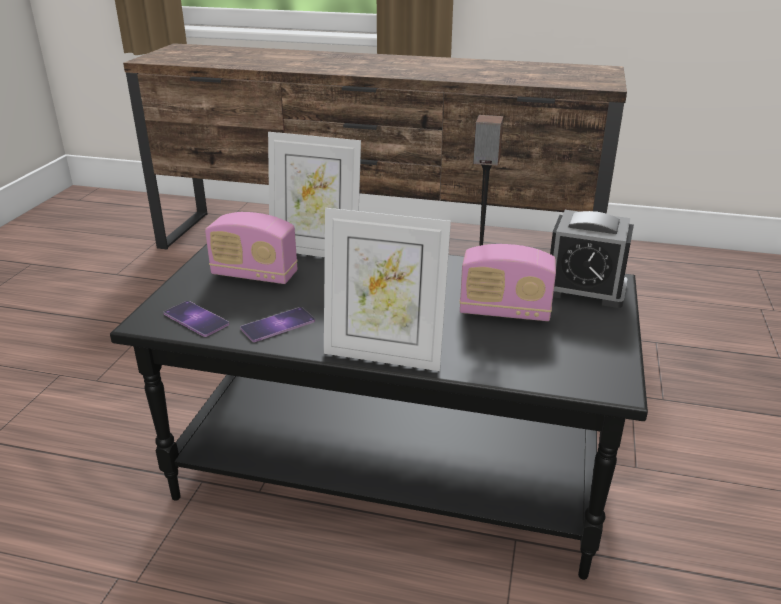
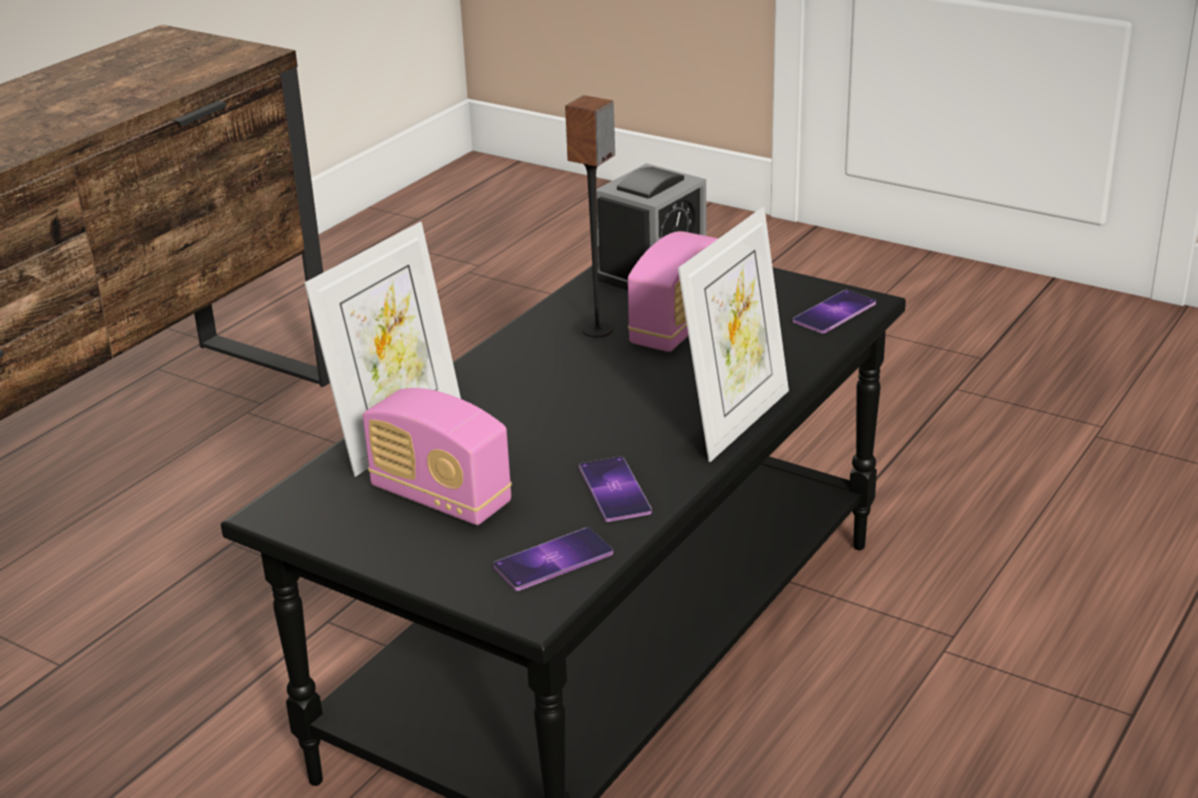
camera: 70 degrees left, 0 degrees up
(254, 275) = (440, 497): radio -> radio turned 90 degrees clockwise
(584, 375) = (834, 312): none -> phone

